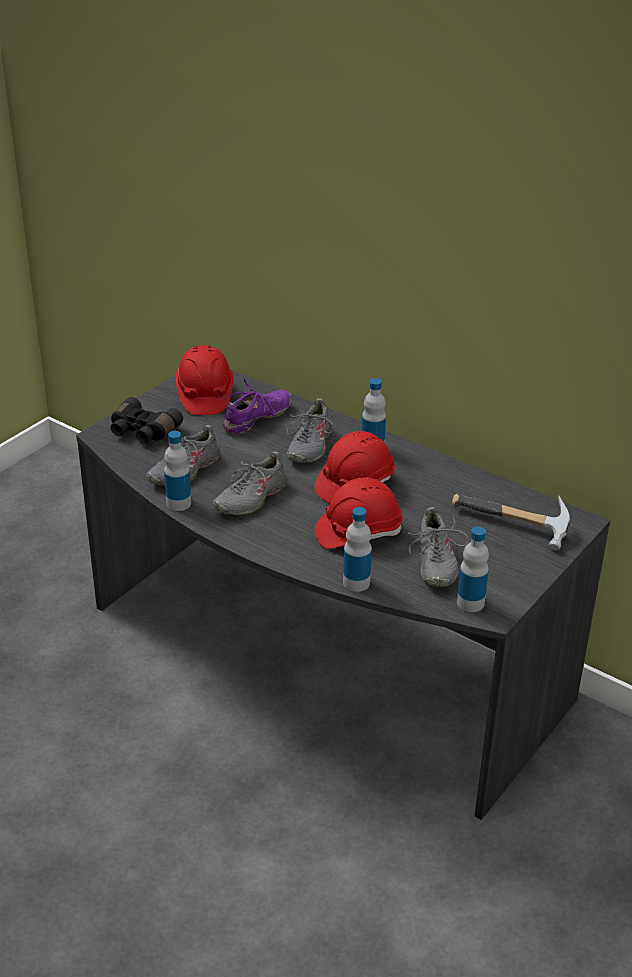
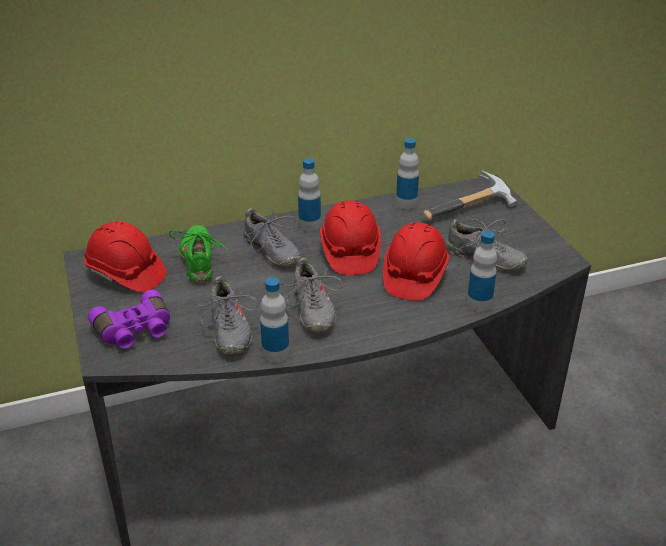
camera: 55 degrees left, 0 degrees up
(142, 431) = (135, 331): black binoculars -> purple binoculars
(257, 419) = (200, 261): purple shoe -> green shoe
(470, 603) = (545, 263): bottle -> bottle (406, 203)

